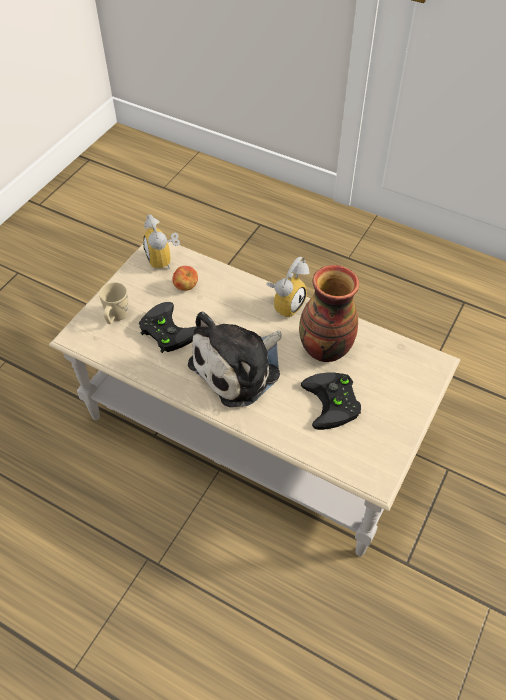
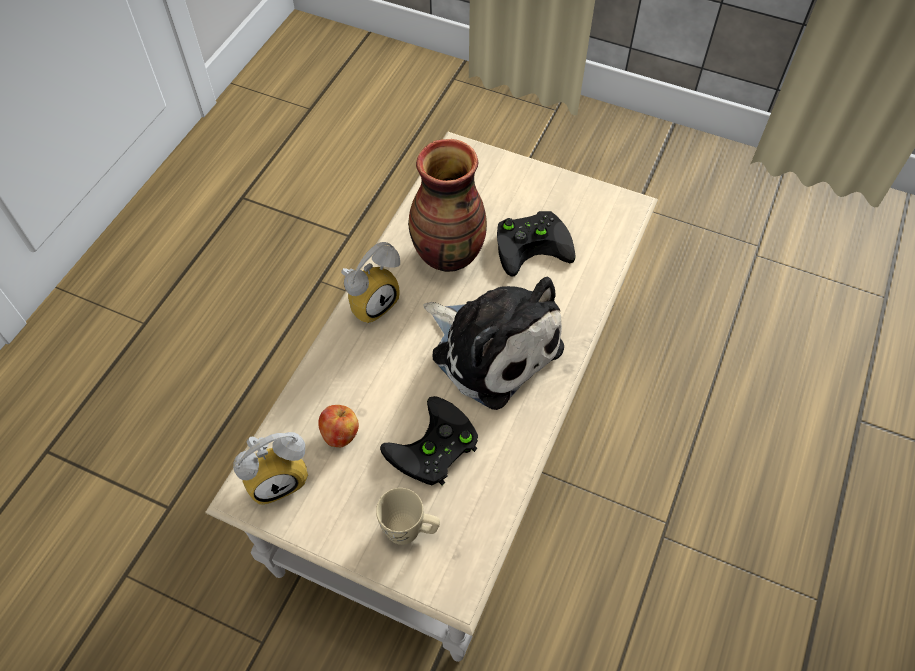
camera: 95 degrees left, 5 degrees up
(285, 304) = (371, 300): alarm clock -> alarm clock turned 105 degrees clockwise

